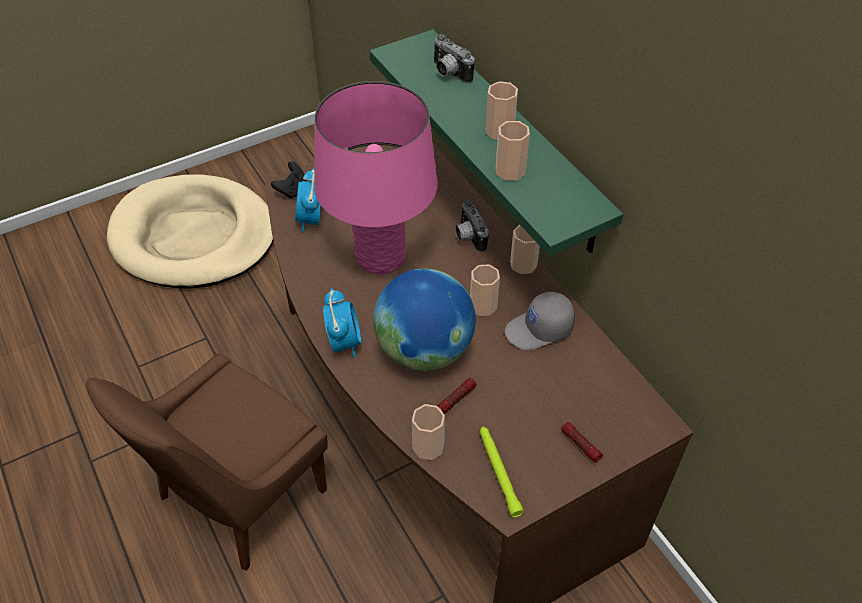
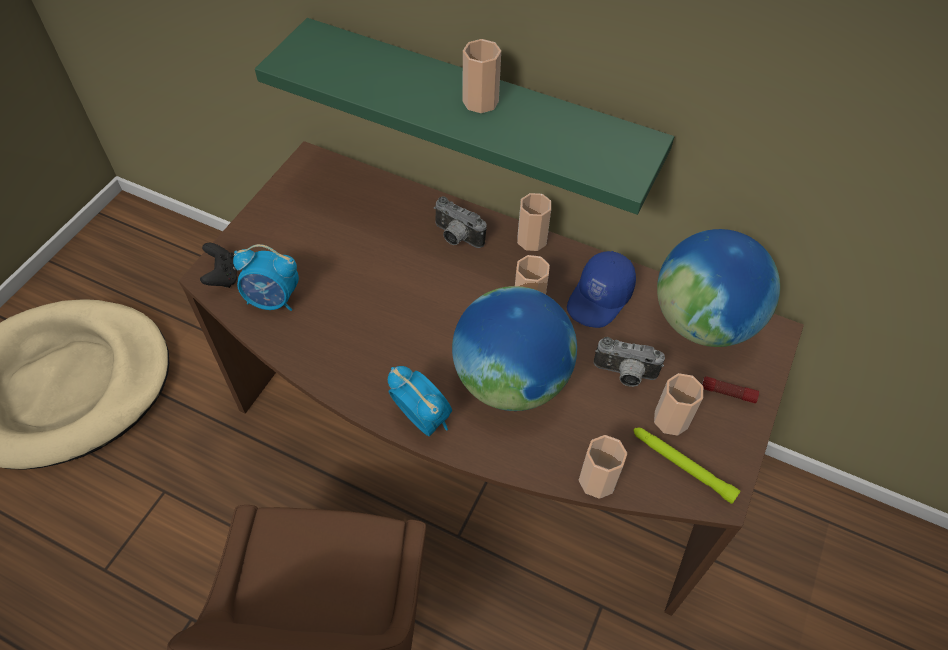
camera: 35 degrees left, 5 degrees up
(311, 220) = (273, 300): alarm clock -> alarm clock turned 45 degrees counterclockwise
(380, 258) = (385, 305): pink table lamp -> none
(448, 73) = (369, 60): camera -> camera (624, 375)
(456, 399) = (583, 414): flashlight -> none
(510, 171) = (530, 140): cup -> cup (671, 419)
(539, 330) = (600, 299): grey cap -> blue cap
(607, 386) = (703, 322): none -> globe

